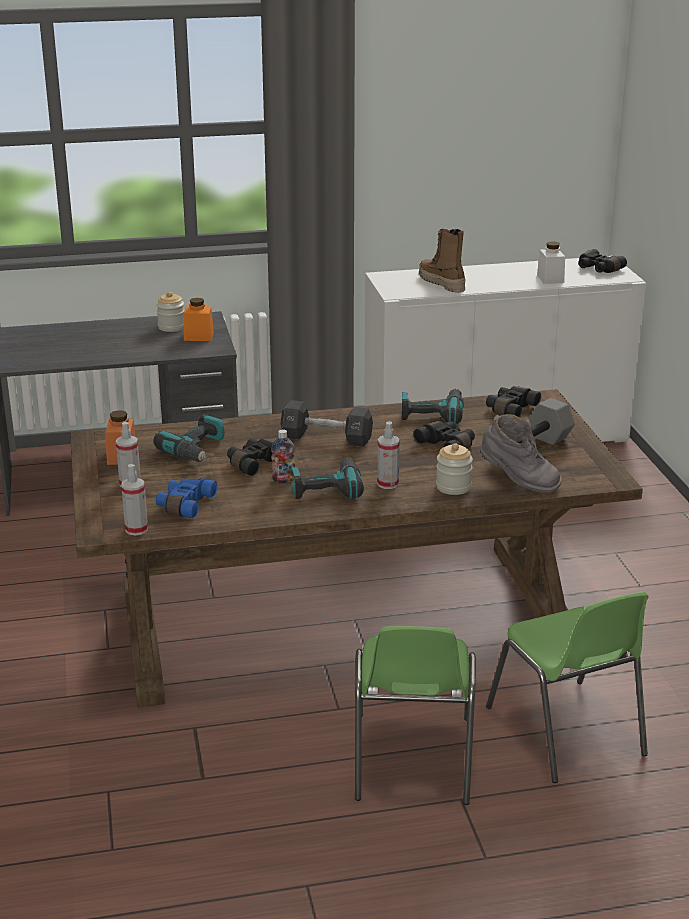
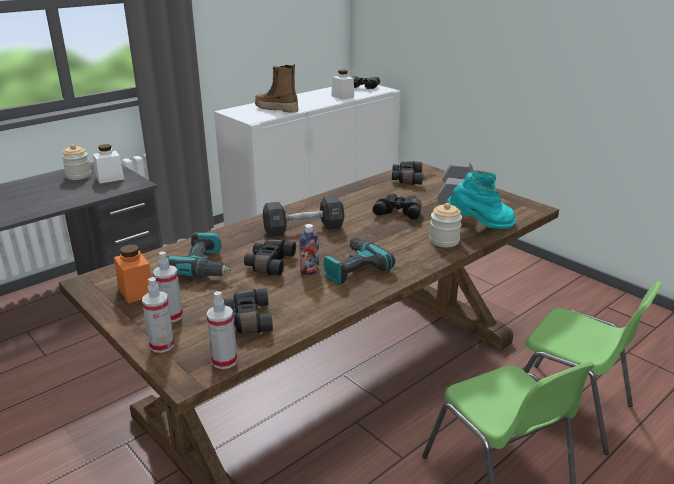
camera: 30 degrees left, 0 degrees up
(184, 505) = (246, 320): blue binoculars -> black binoculars
(198, 336) = (110, 178): orange jar -> white jar
(387, 484) = (395, 252): spray bottle -> spray bottle (162, 345)
(432, 414) = (359, 193): power drill -> none
(518, 482) = (480, 225): grey boot -> turquoise boot

